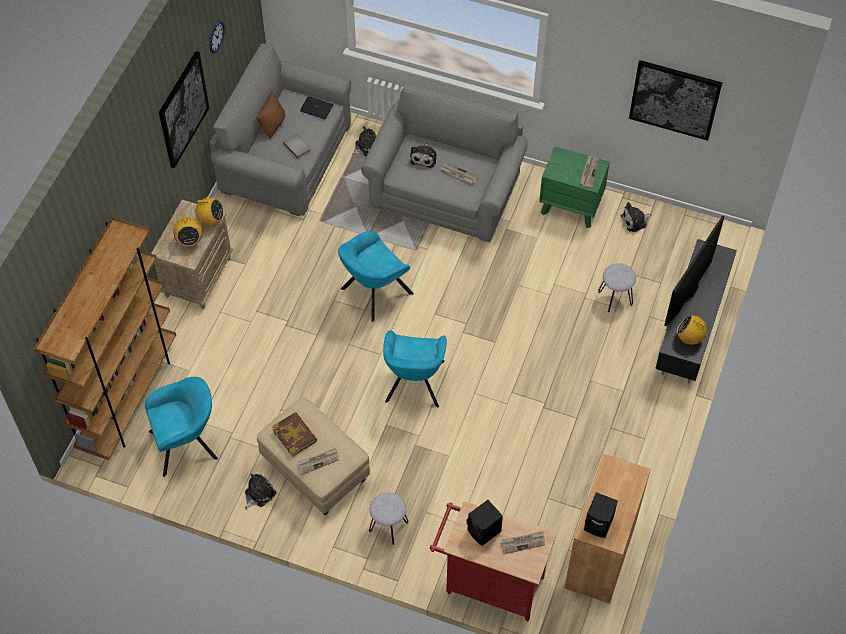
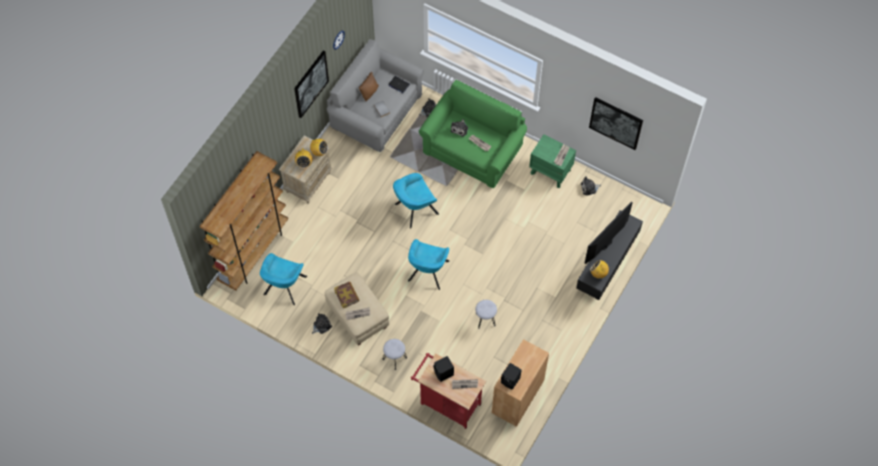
camera: 10 degrees right, 5 degrees up
(187, 443) = (284, 287): turquoise armchair -> turquoise armchair turned 120 degrees clockwise
(445, 192) = (473, 150): grey sofa -> green sofa
(615, 298) = (564, 237): grey stool -> grey stool (485, 319)

